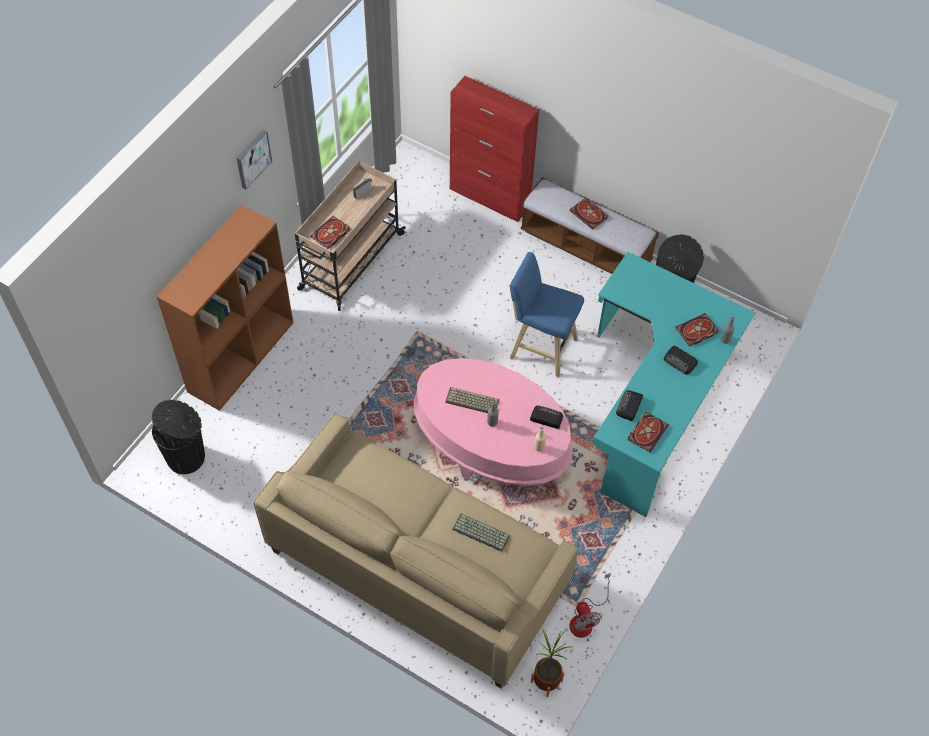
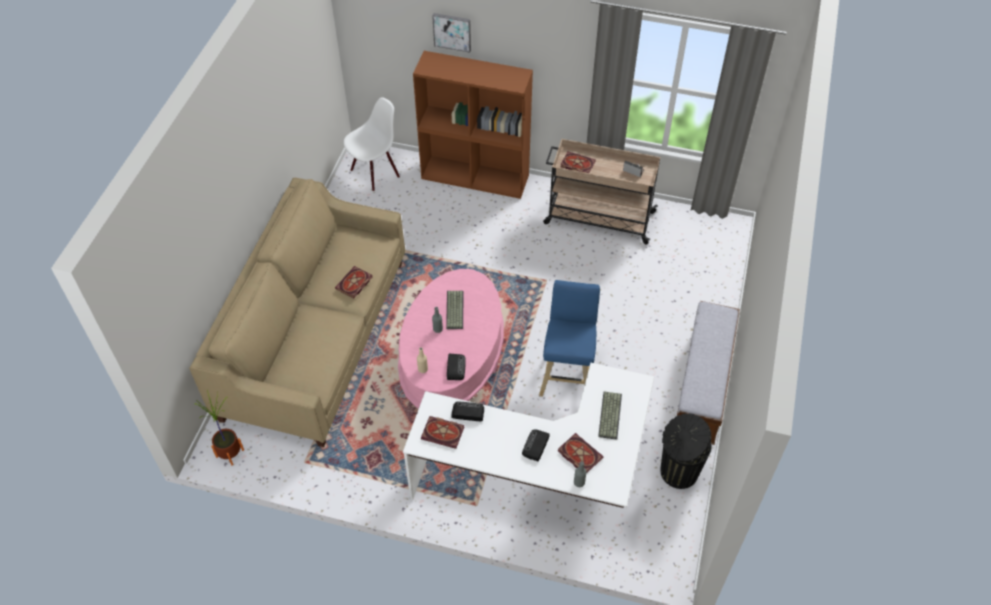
camera: 75 degrees right, 5 degrees down
(187, 456) = (375, 173): black trash can -> white chair
(252, 158) = (560, 47): picture -> picture (452, 31)
(480, 533) = (319, 341): keyboard -> keyboard (609, 414)
(490, 197) = (722, 297): red cabinet -> none
(585, 619) = (294, 471): fan -> none
(589, 215) = (710, 355): book -> book (354, 284)
(654, 402) = (541, 482): turquoise desk -> white desk

